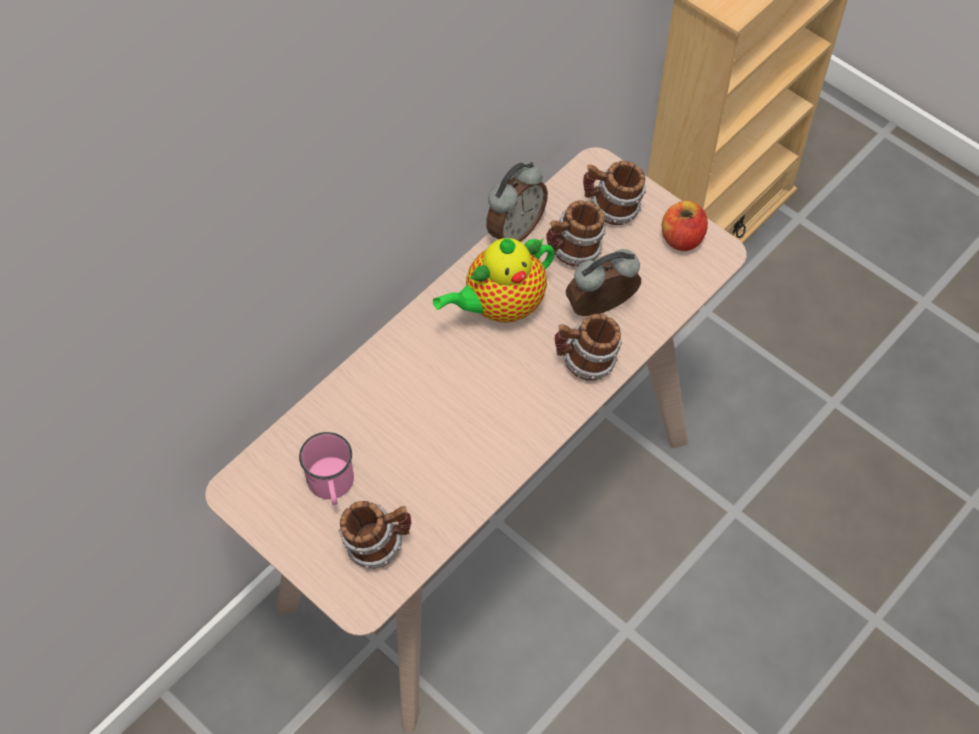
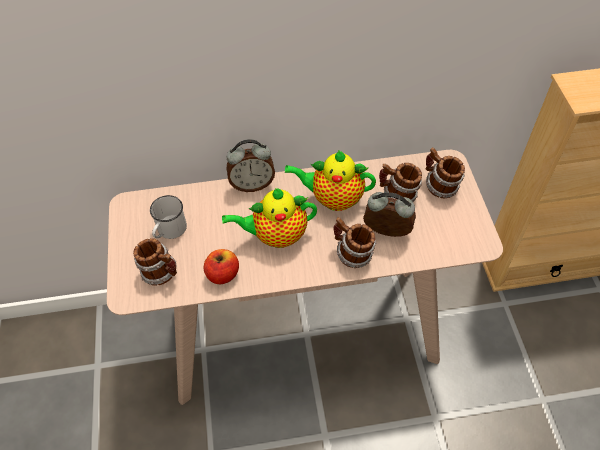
camera: 40 degrees right, 5 degrees down
(331, 486) = (169, 231): pink mug -> white mug
(474, 400) = (276, 236): none -> teapot
(514, 230) = (376, 167): alarm clock -> alarm clock (252, 184)
(681, 238) = (467, 224): apple -> apple (223, 274)

